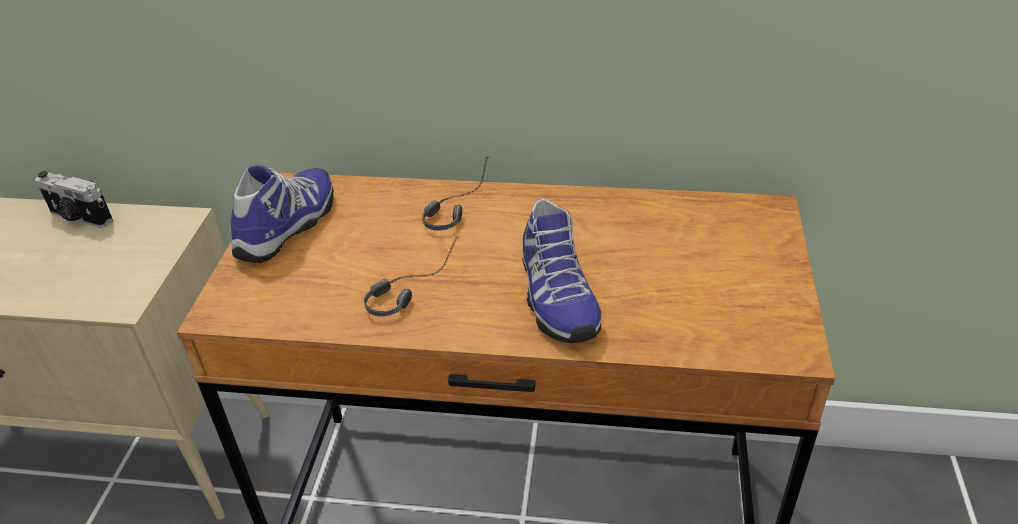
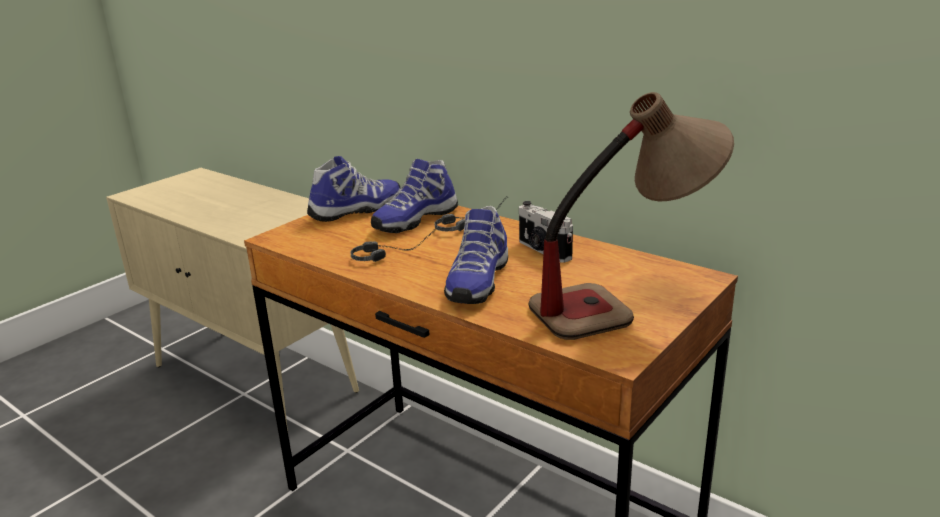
camera: 30 degrees right, 15 degrees down
(79, 218) = (272, 197): camera -> camera (543, 251)
(382, 220) = (414, 220): none -> shoe
(733, 275) = (624, 304): none -> table lamp

